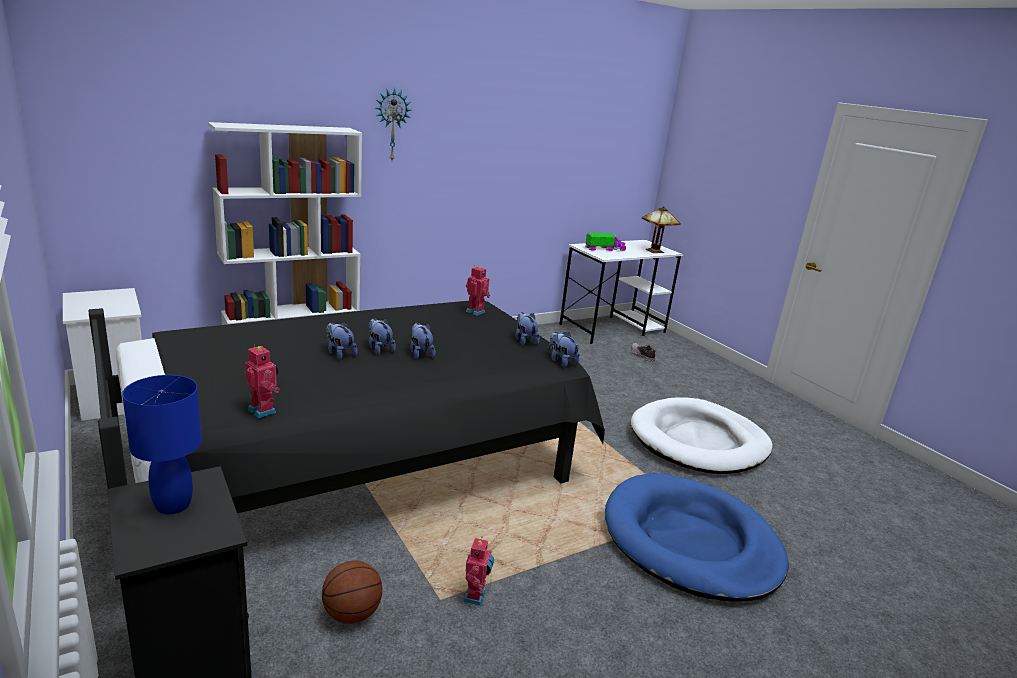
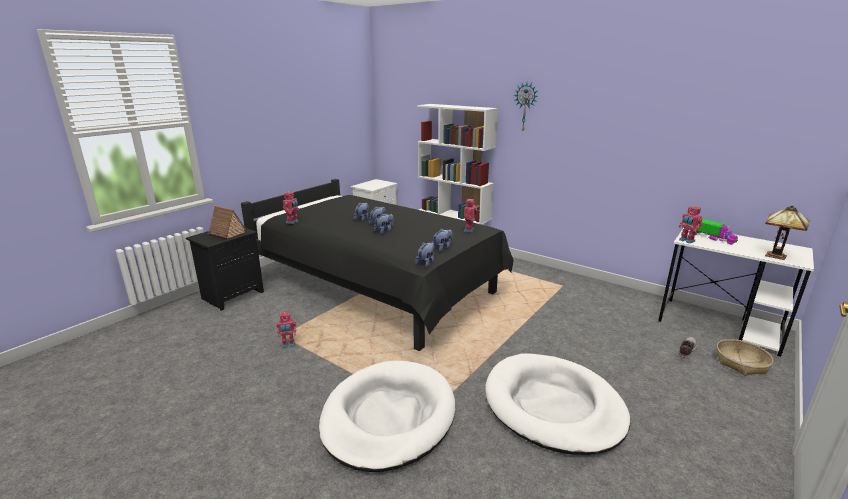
camera: 70 degrees right, 0 degrees up
(173, 505) = (226, 233): blue table lamp -> toy house
(351, 614) = (263, 318): basketball -> none
(605, 257) = (686, 241): none -> toy robot
(667, 347) = (740, 363): none -> basket
(690, 542) = (388, 417): blue dog bed -> white dog bed

